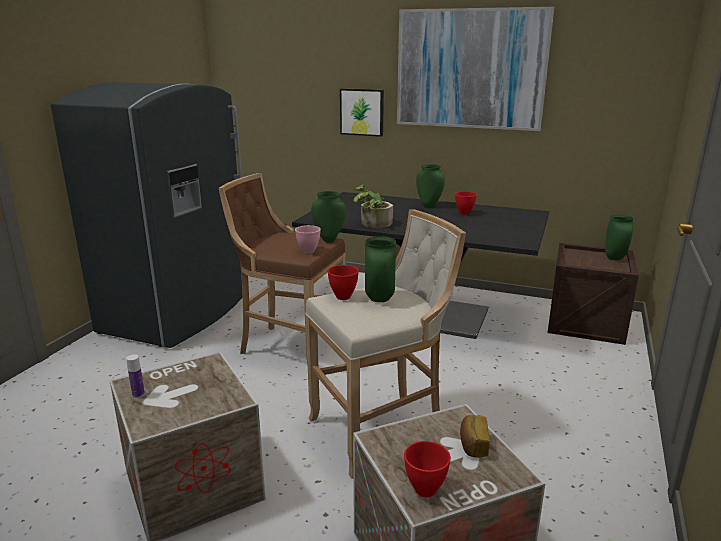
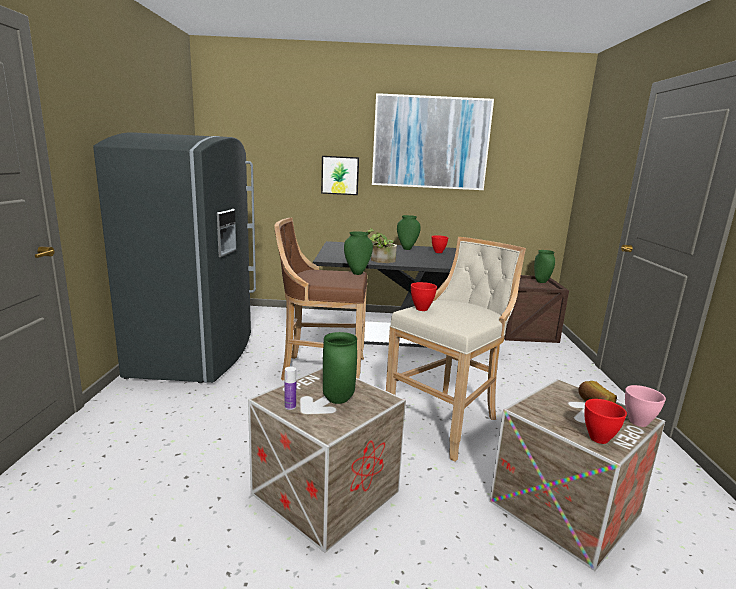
camera: 20 degrees left, 5 degrees down
(308, 252) = (351, 281): pink bowl -> pink bowl (639, 423)
(380, 299) = (452, 308): green vase -> green vase (339, 400)

